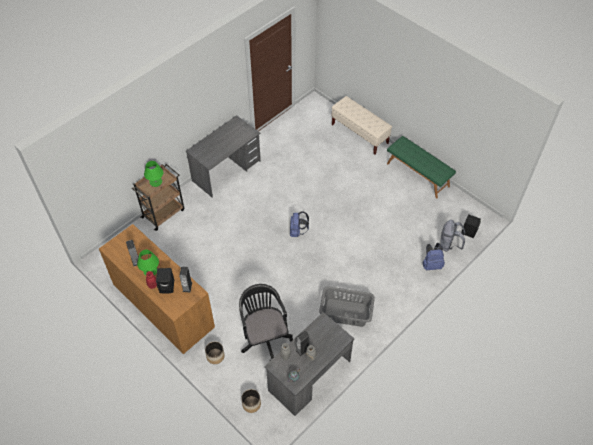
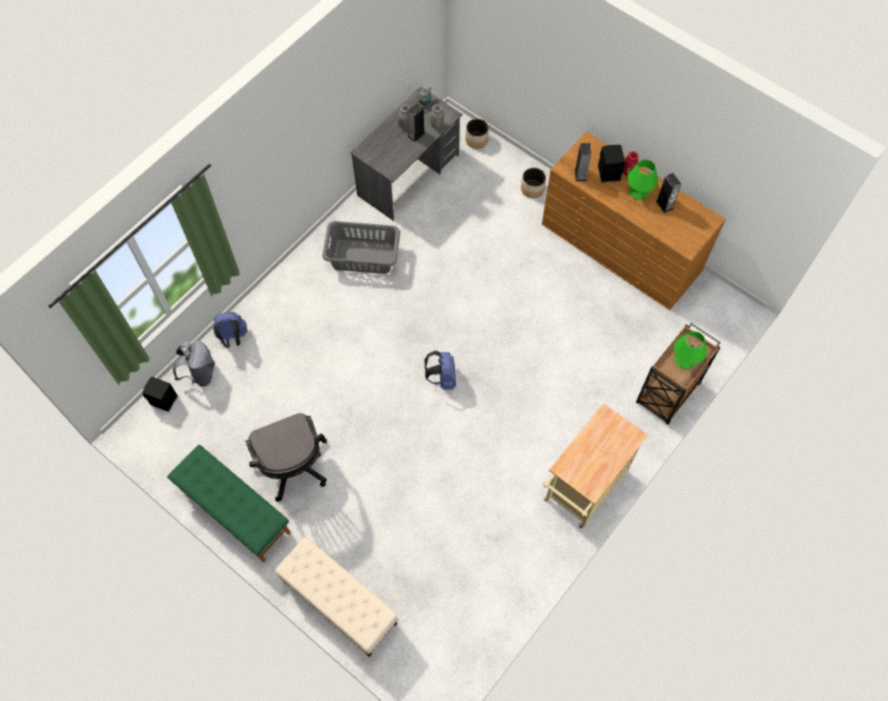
camera: 175 degrees right, 10 degrees up
(226, 171) = (582, 490): grey desk -> beige cart
(264, 336) = (472, 217): black office chair -> black office chair (293, 468)

